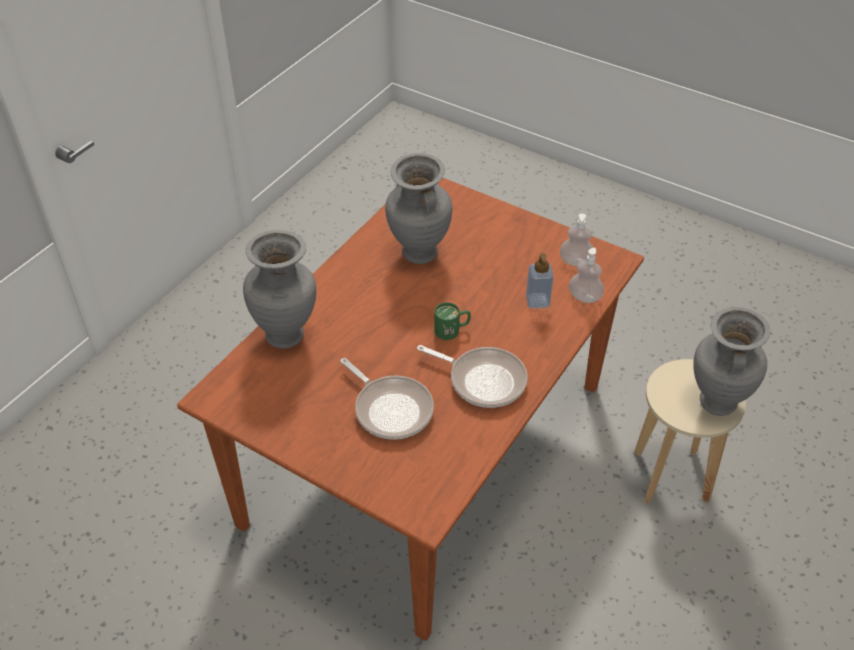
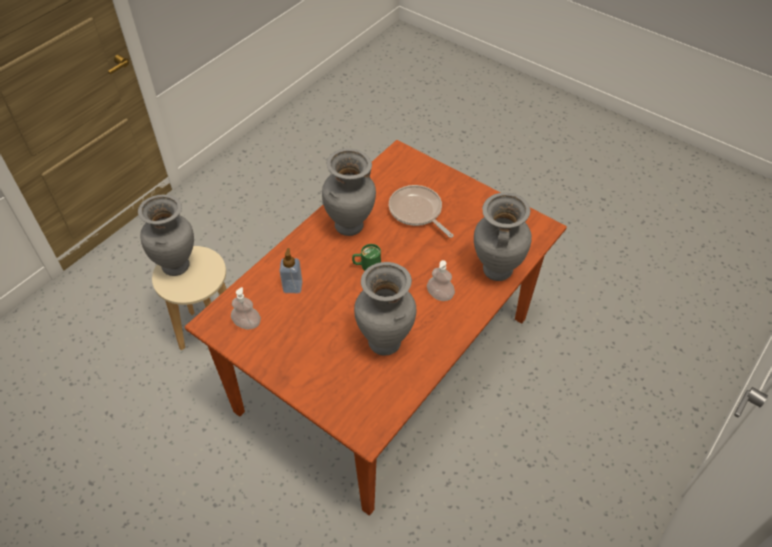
camera: 175 degrees left, 5 degrees up
(483, 380) = (350, 227): frying pan -> grey vase
(584, 297) = (253, 287): soap dispenser -> soap dispenser (440, 295)

